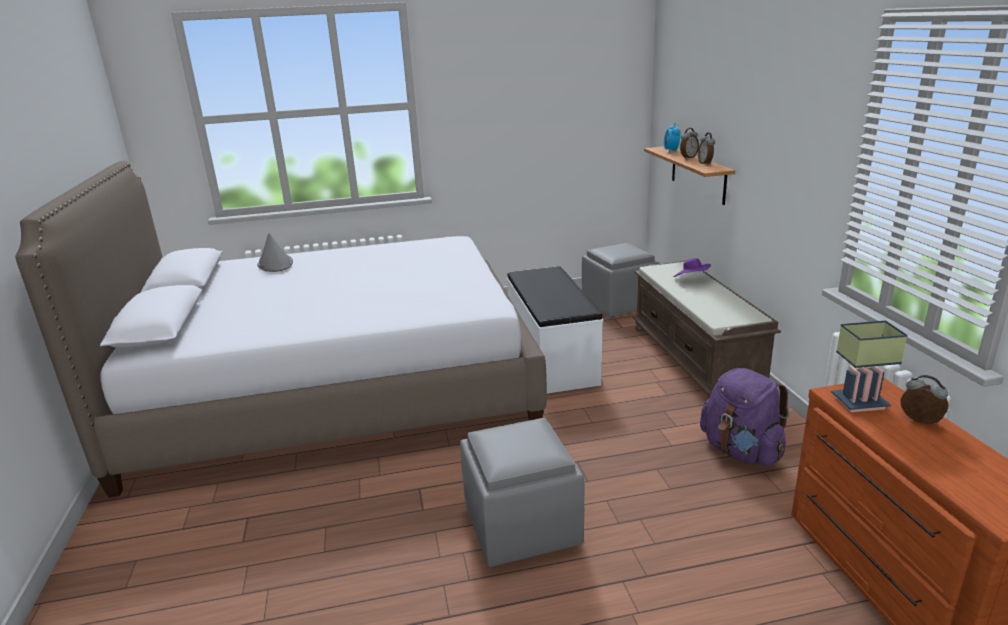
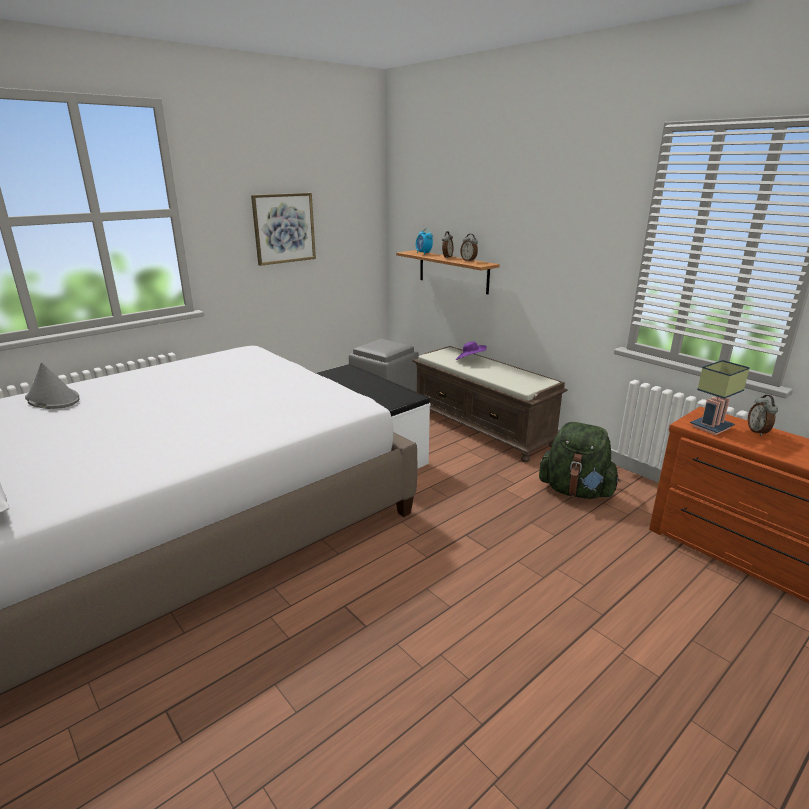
camera: 30 degrees left, 0 degrees up
(523, 119) = (284, 228): none -> picture
(523, 526) = (472, 608): grey ottoman -> none
(741, 451) = (576, 491): purple backpack -> green backpack
(919, 421) = (758, 432): alarm clock -> alarm clock turned 105 degrees counterclockwise

